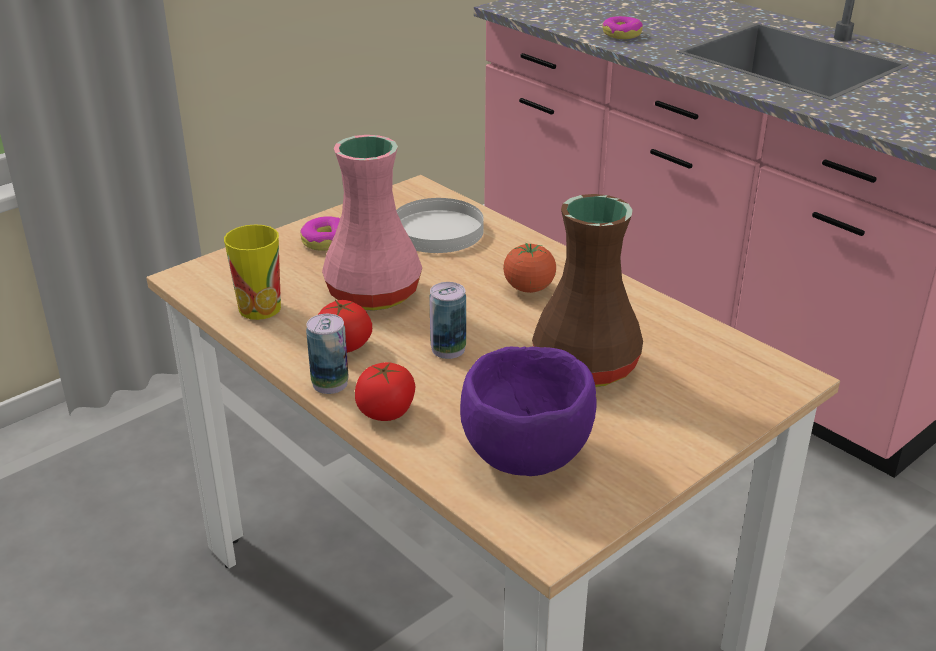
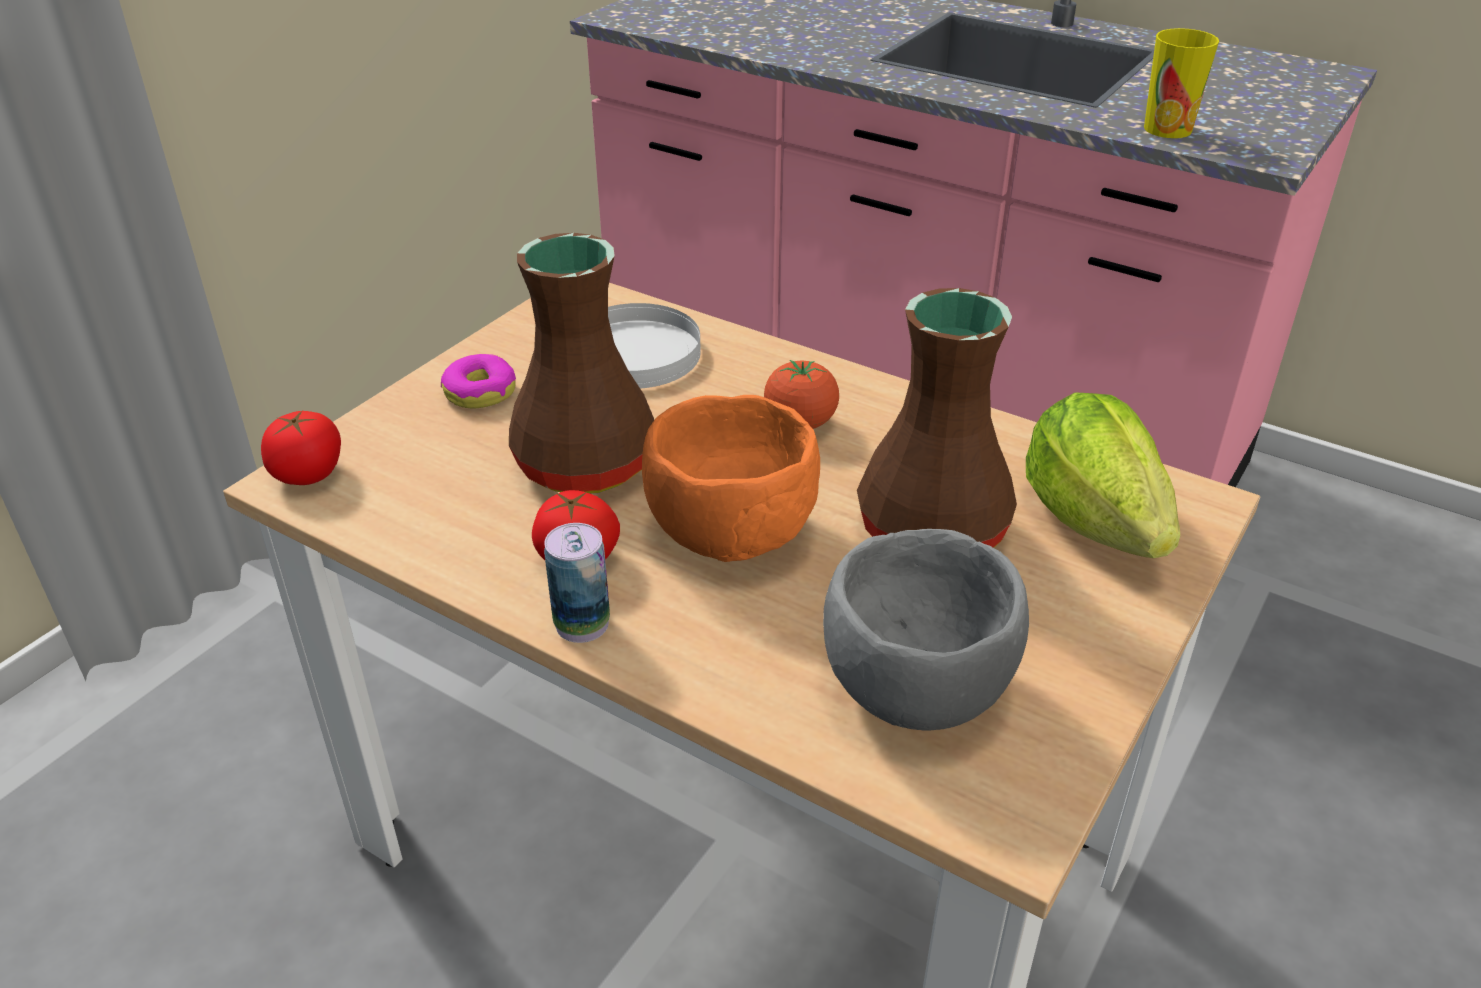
camera: 15 degrees left, 5 degrees up
(260, 308) = (424, 516): cup -> cup (1167, 129)
(375, 294) = (589, 466): pink vase -> brown vase
(386, 412) = (685, 656): tomato -> tomato (308, 474)
(448, 349) = (730, 537): can -> orange bowl
(527, 457) = (919, 692): purple bowl -> grey bowl
(622, 34) = (788, 42): donut -> none
(705, 377) = (1094, 521): none -> lettuce

